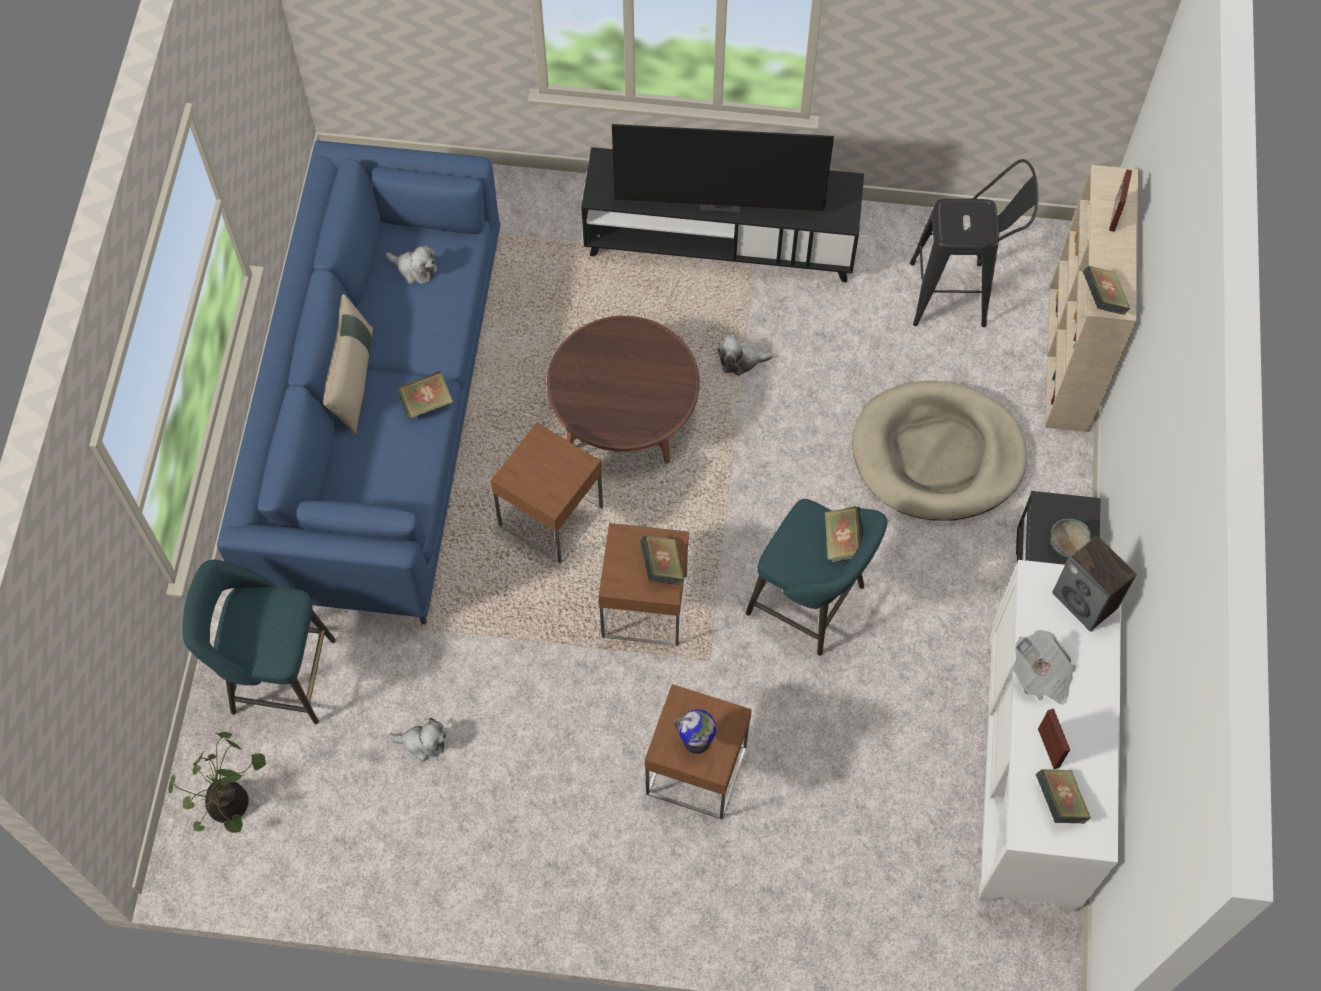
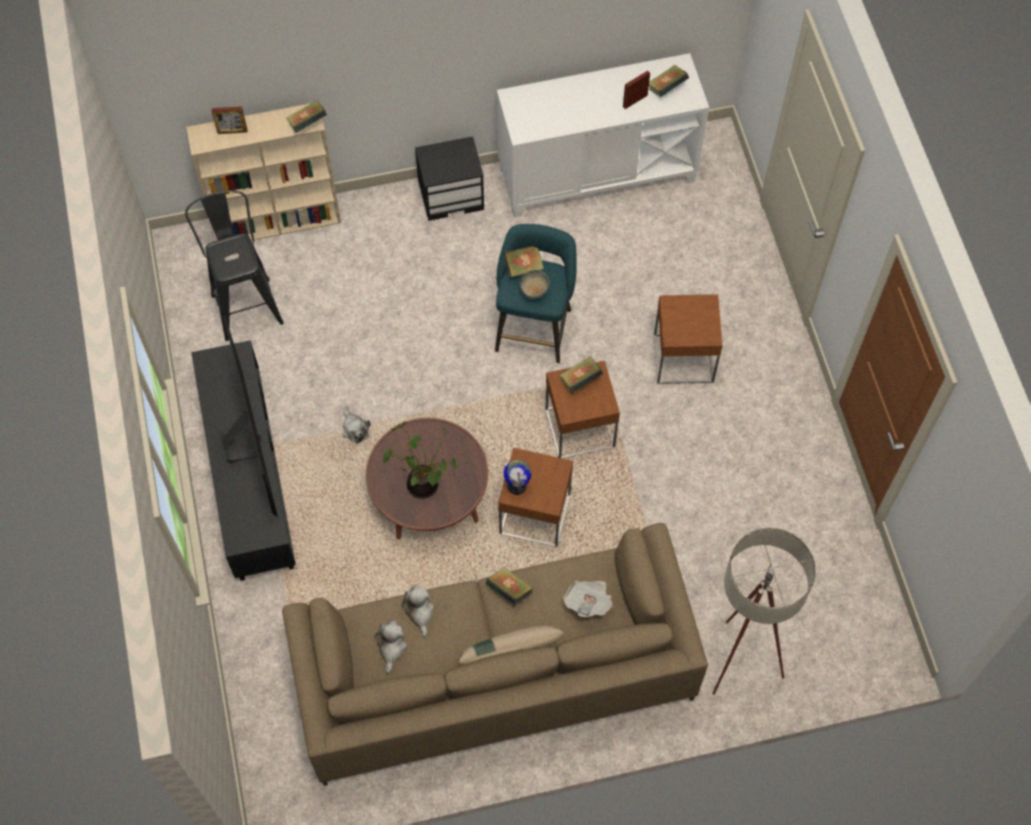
camera: 110 degrees left, 0 degrees up
(231, 806) = (845, 642): potted plant -> potted plant (424, 482)
(276, 675) = (738, 655): turquoise stool -> beige floor lamp
(380, 412) = (494, 672): blue sofa -> brown sofa
(423, 743) = (742, 534): plush toy -> plush toy (419, 612)
(696, 741) = (696, 319): globe -> globe (517, 485)
(937, 455) = (387, 281): beige dog bed -> none
(1041, 675) = (588, 115): newspaper -> newspaper (589, 602)
(1066, 548) = (461, 157): grey bowl -> grey bowl (534, 293)
(1085, 601) = (526, 103): speaker -> none

